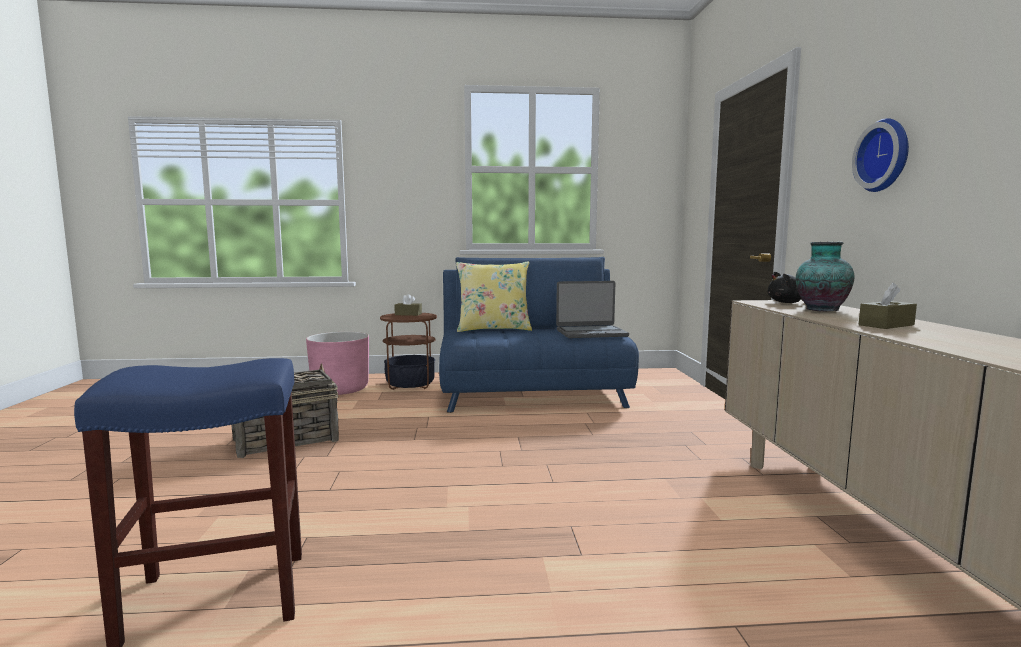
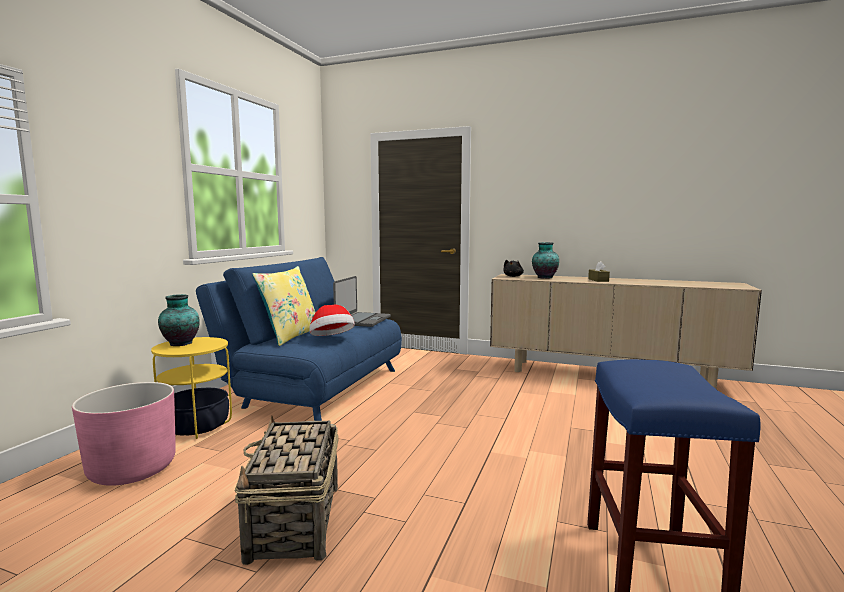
camera: 65 degrees left, 0 degrees up
(408, 314) = (180, 344): brown tissue box -> vase
(410, 385) = (197, 428): brown side table -> yellow side table
(498, 337) = (332, 339): none -> hat
(886, 155) = (551, 199): wall clock -> none

